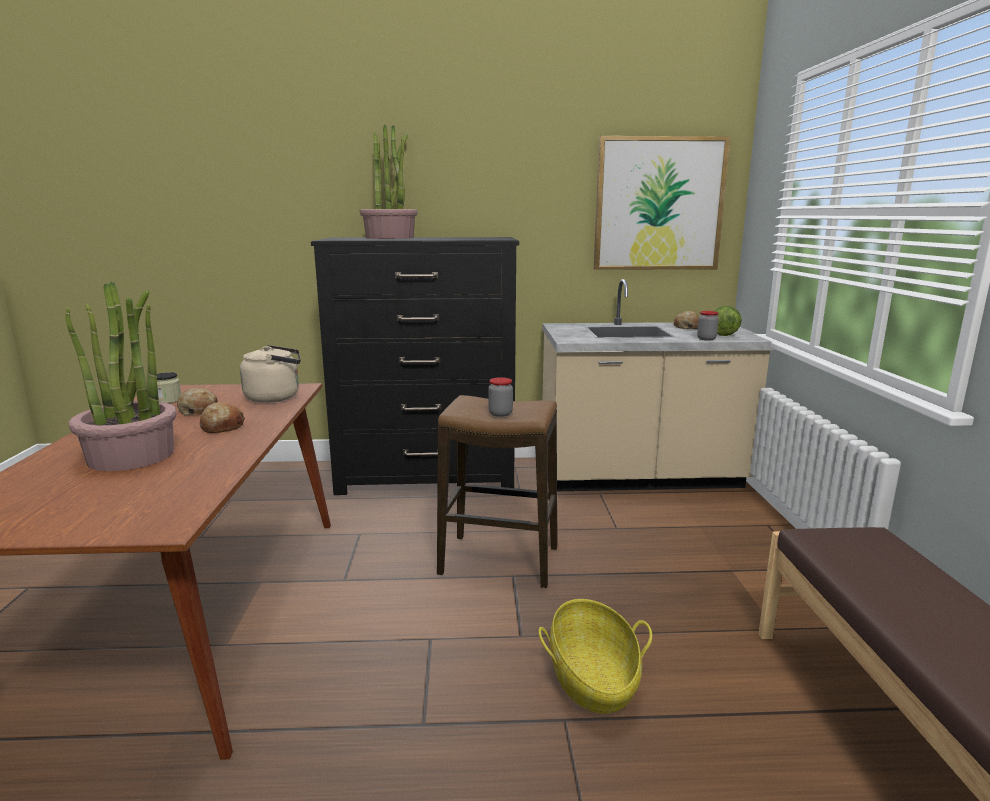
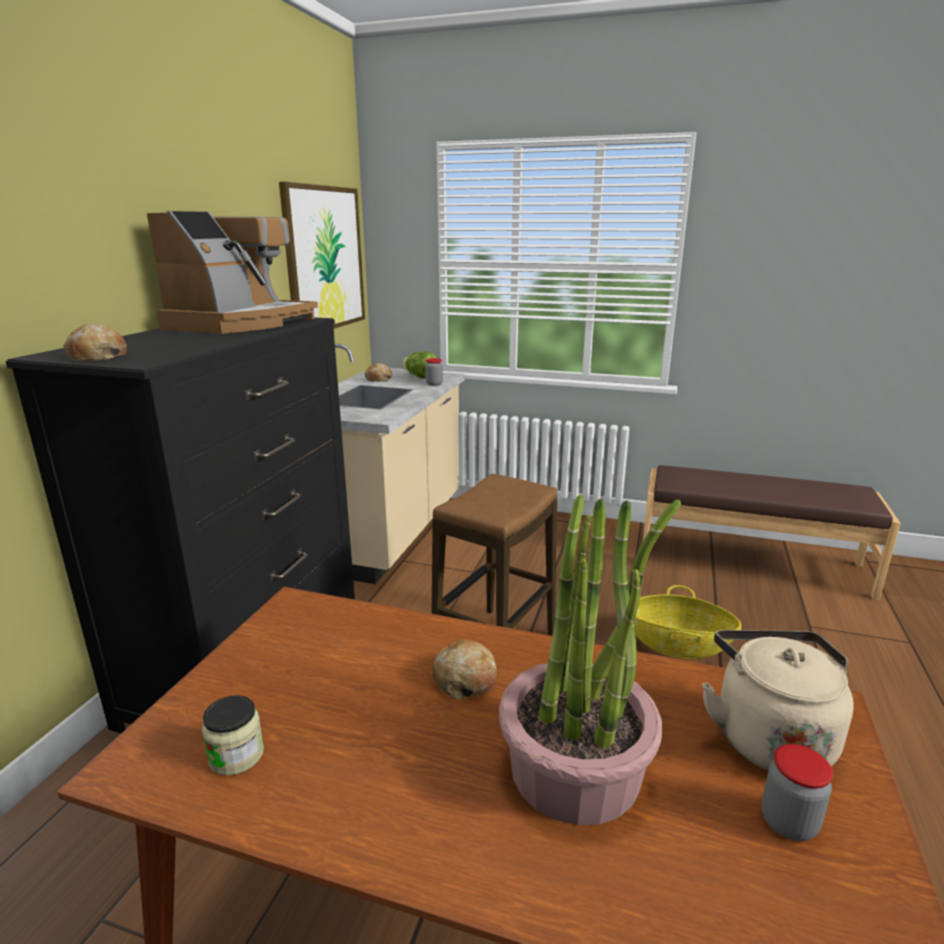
camera: 70 degrees left, 5 degrees up
(199, 410) = (348, 708): bread -> bread (97, 357)
(276, 397) = (332, 627): beige kettle -> beige kettle (768, 736)
(390, 238) = (149, 341): potted plant -> none
(467, 238) = (241, 323): none -> coffee machine
(500, 413) = (517, 500): jar -> jar (788, 822)

